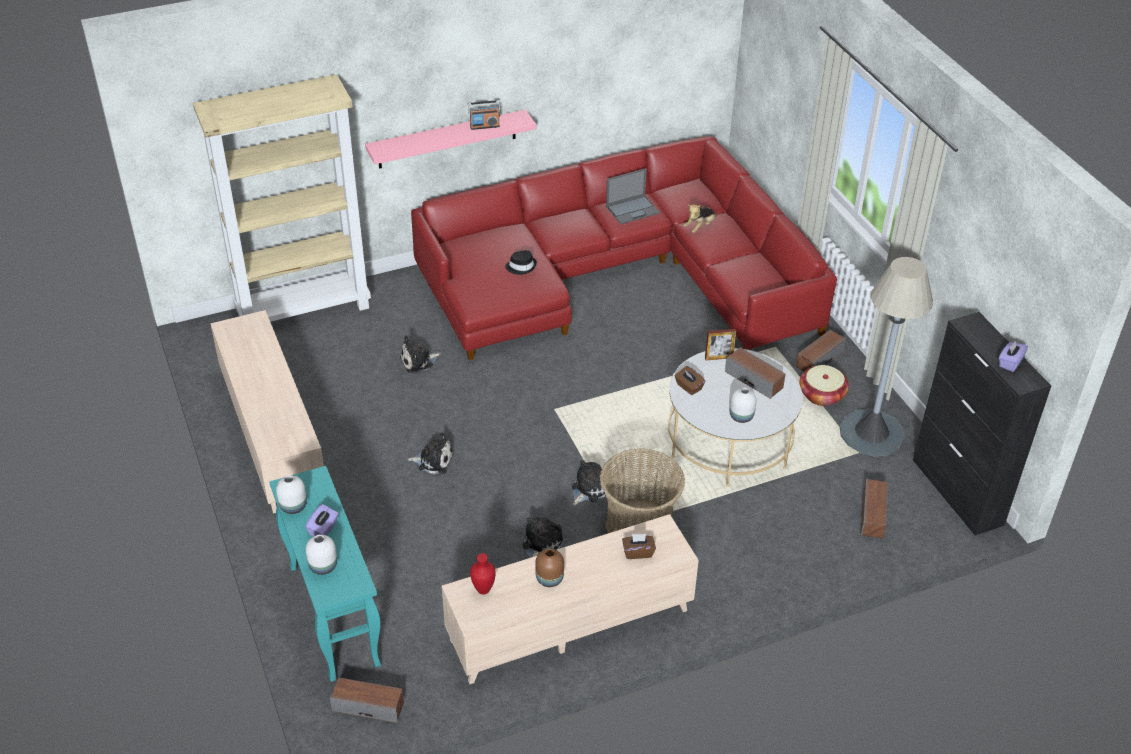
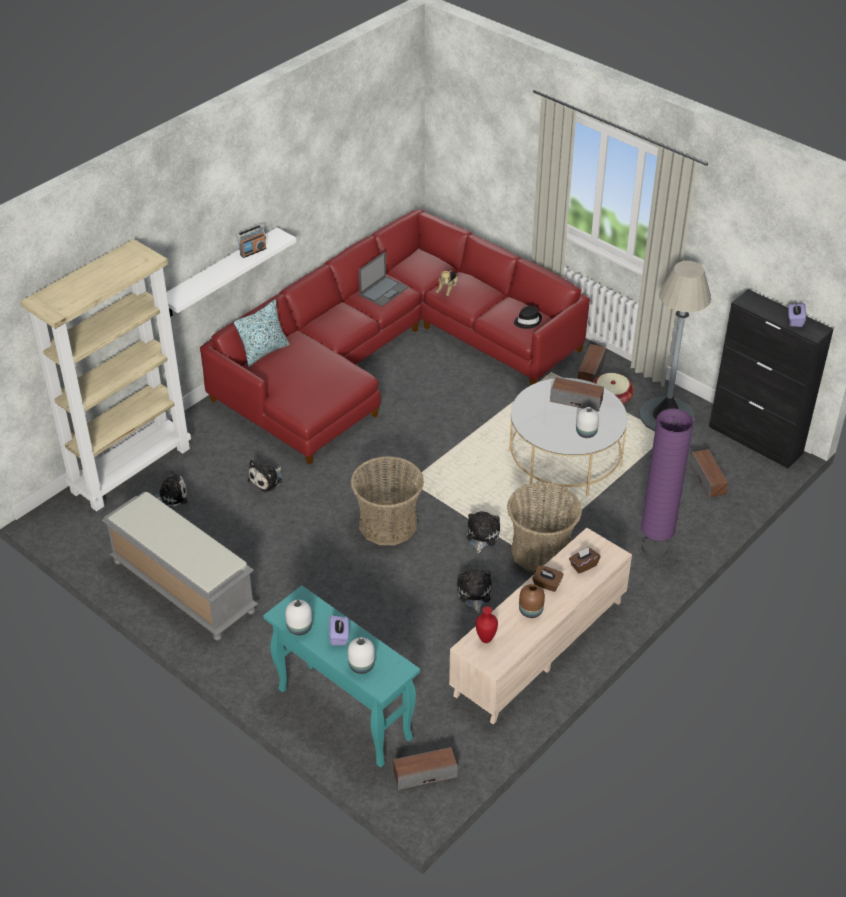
camera: 25 degrees left, 0 degrees up
(272, 435) = (182, 587): beige tv stand -> grey bench
(433, 460) = (338, 558): plush toy -> plush toy (171, 496)
(447, 139) = (220, 273): pink shelf -> white shelf
(475, 234) = (264, 352): none -> pillow
(504, 444) = (388, 524): none -> basket
(521, 266) = (324, 368): black hat -> black hat (527, 321)
(688, 387) = (530, 423): brown tissue box -> brown tissue box (546, 584)
(718, 358) = (537, 392): picture frame -> none
(763, 568) = (654, 548): none -> purple floor lamp

